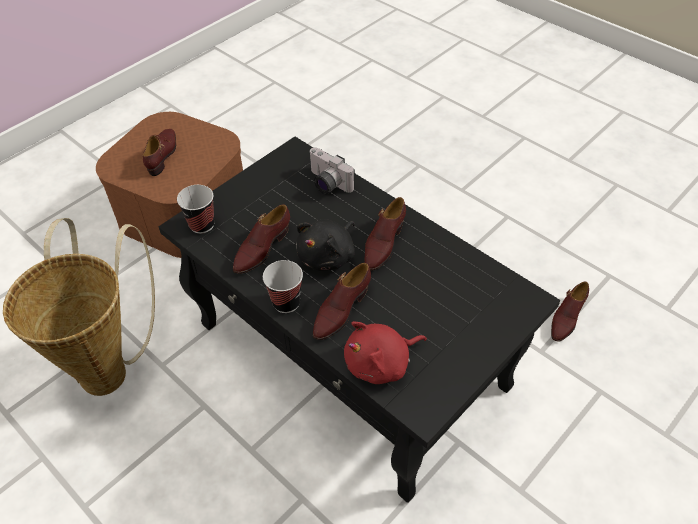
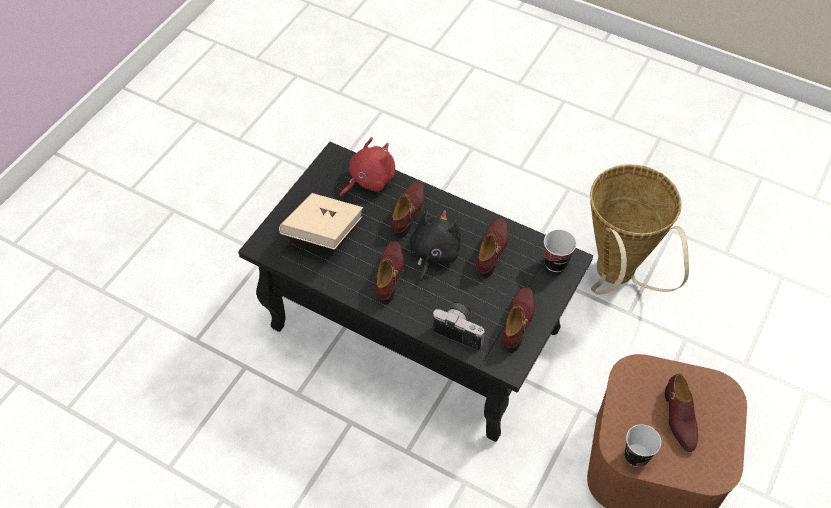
camera: 165 degrees right, 5 degrees up
(286, 302) = (453, 210): cup -> cup (636, 456)
(453, 304) = (323, 232): none -> beige book
(566, 318) = (219, 406): brown shoe -> brown shoe (518, 322)

